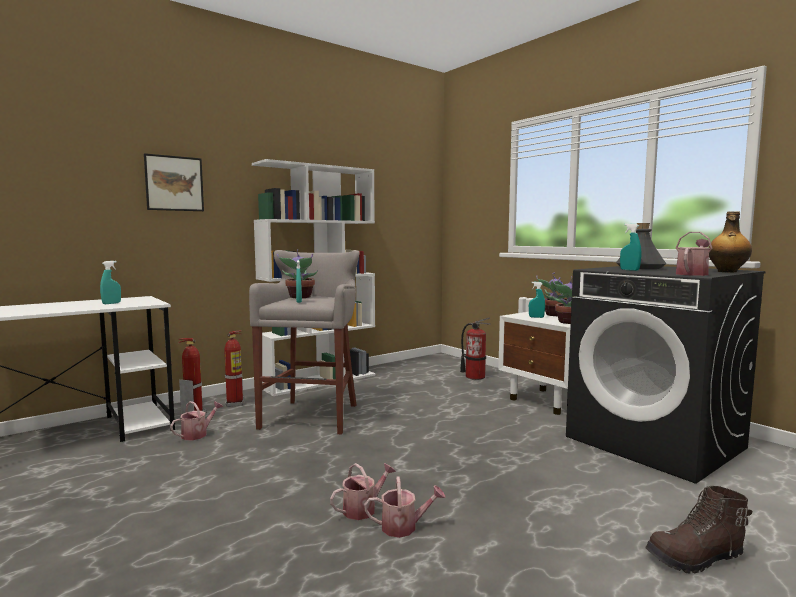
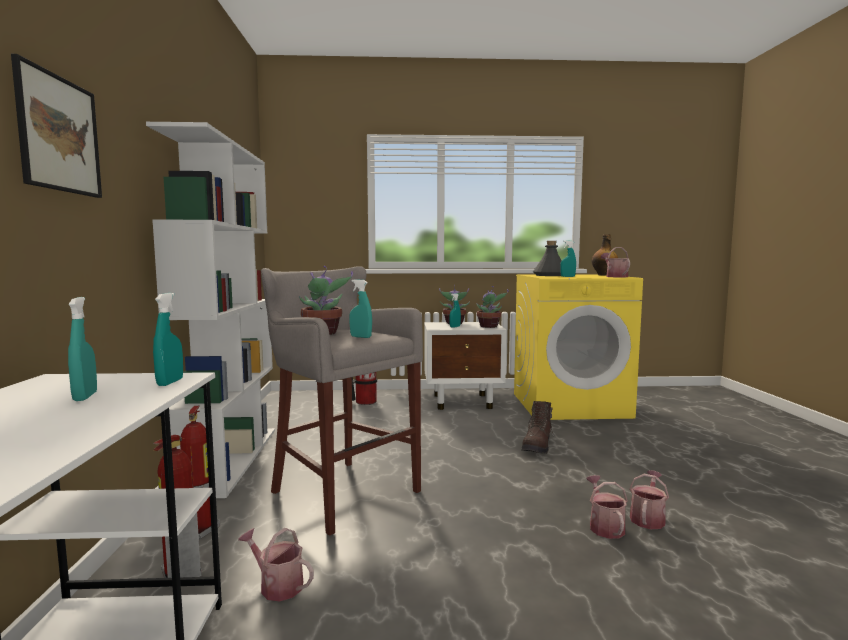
camera: 55 degrees left, 0 degrees up
(142, 304) = (170, 382): none -> turquoise spray bottle
(197, 434) = (277, 585): watering can -> watering can turned 45 degrees counterclockwise
(656, 442) = (570, 405): black washing machine -> yellow washing machine
(696, 558) = (722, 450): brown boot -> brown boot (537, 446)

